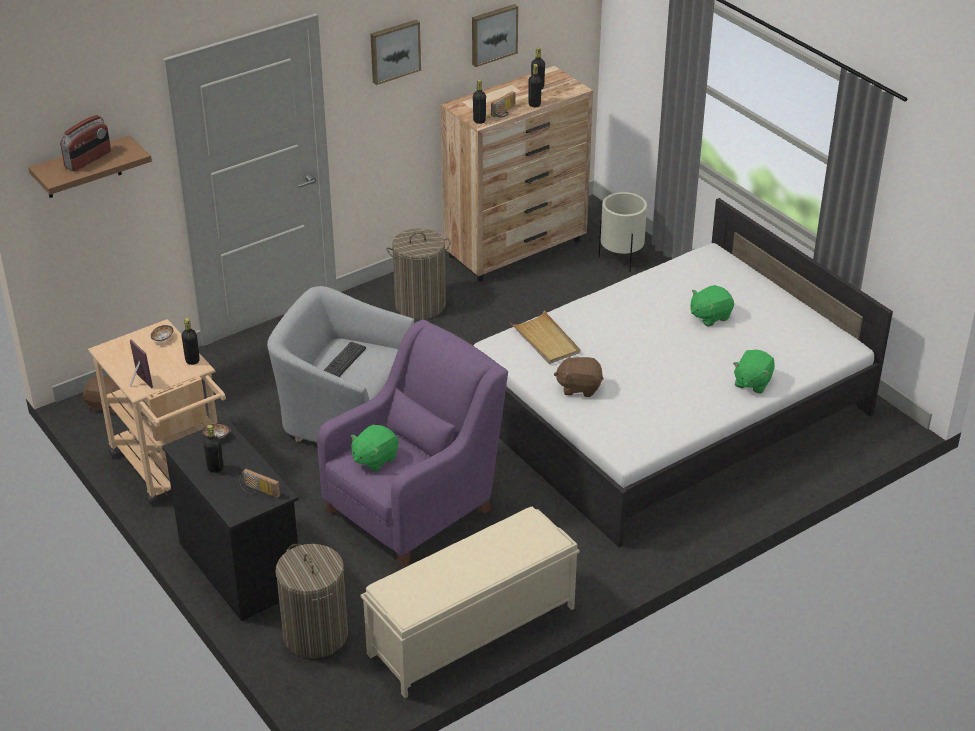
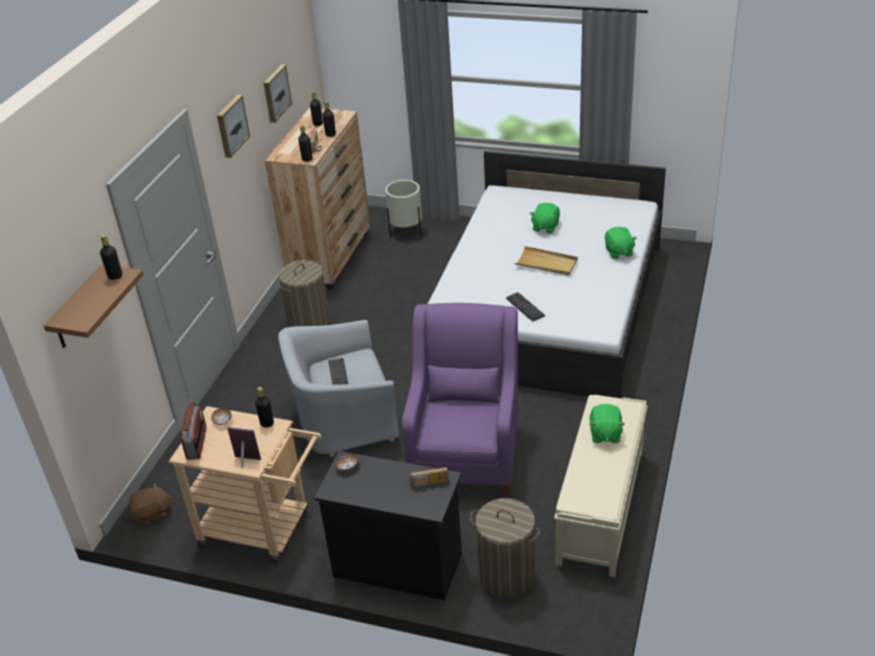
camera: 35 degrees left, 0 degrees up
(88, 160) = (92, 296): radio -> radio (197, 443)
(215, 468) = (376, 488): black bottle -> black bottle (115, 276)
(374, 459) = (450, 424): green plush toy -> green plush toy (605, 434)
(545, 340) = (467, 290): beige tray -> beige tray (546, 263)
(579, 387) = (525, 307): brown plush toy -> keyboard

